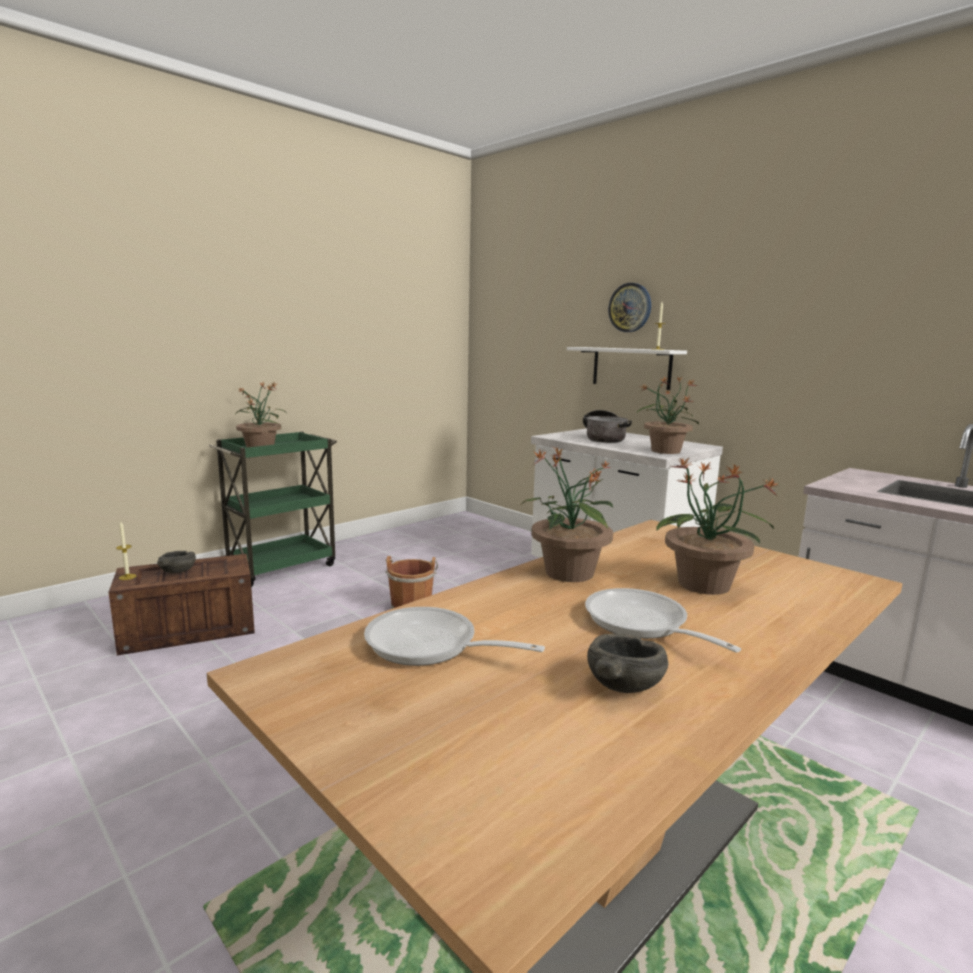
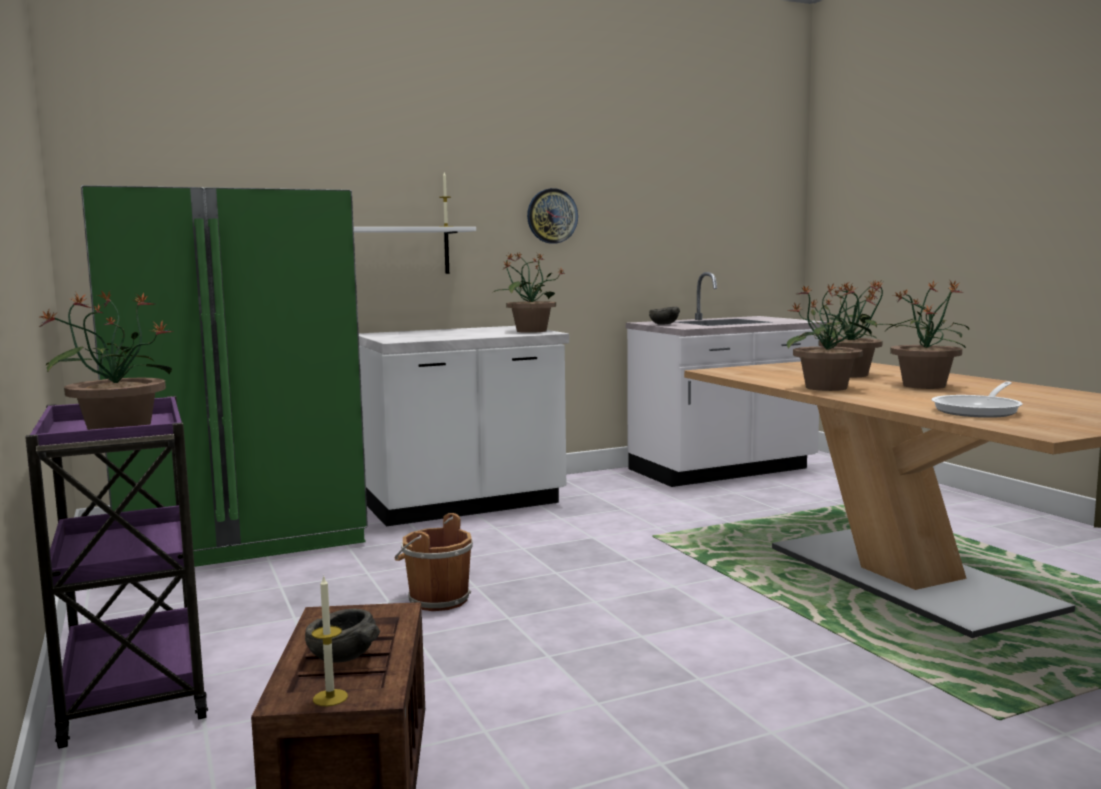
camera: 70 degrees left, 5 degrees down
(282, 567) = (134, 686): green cart -> purple cart
(484, 539) = (241, 538): none -> green fridge
(604, 438) = (437, 334): cooking pot -> none
(622, 685) = (1013, 392): grey bowl -> grey bowl (664, 324)
(630, 307) = (384, 178): wall clock -> wall clock (552, 216)
(641, 624) = (924, 385): frying pan -> potted plant

